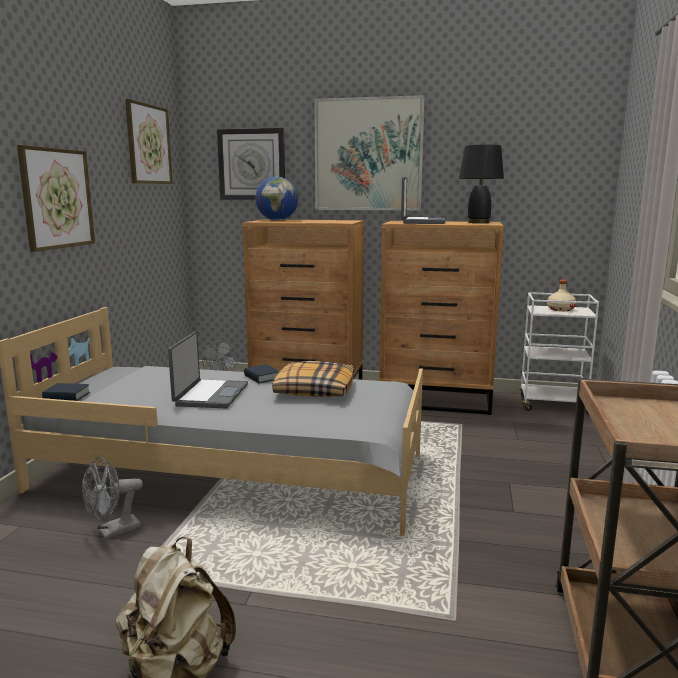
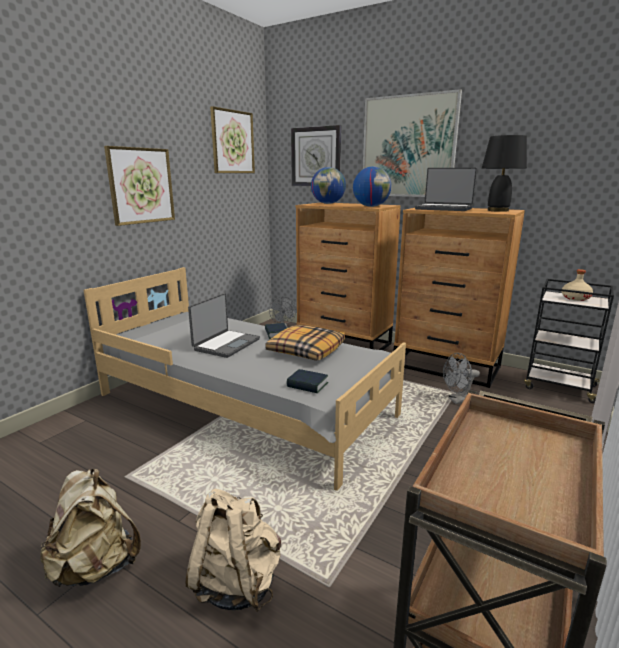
camera: 20 degrees right, 5 degrees up
(67, 397) = (134, 332): book -> book (307, 385)
(113, 531) = (135, 437): grey fan -> grey fan (458, 400)
(337, 222) = (371, 206): none -> globe
(357, 642) = (236, 582): none -> beige backpack
(422, 222) = (444, 209): laptop -> laptop turned 90 degrees clockwise
(553, 405) = (558, 387): white cart -> black cart

